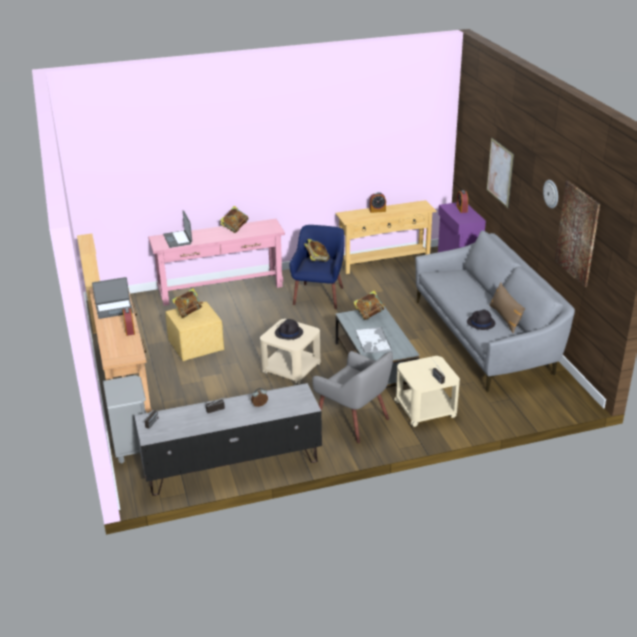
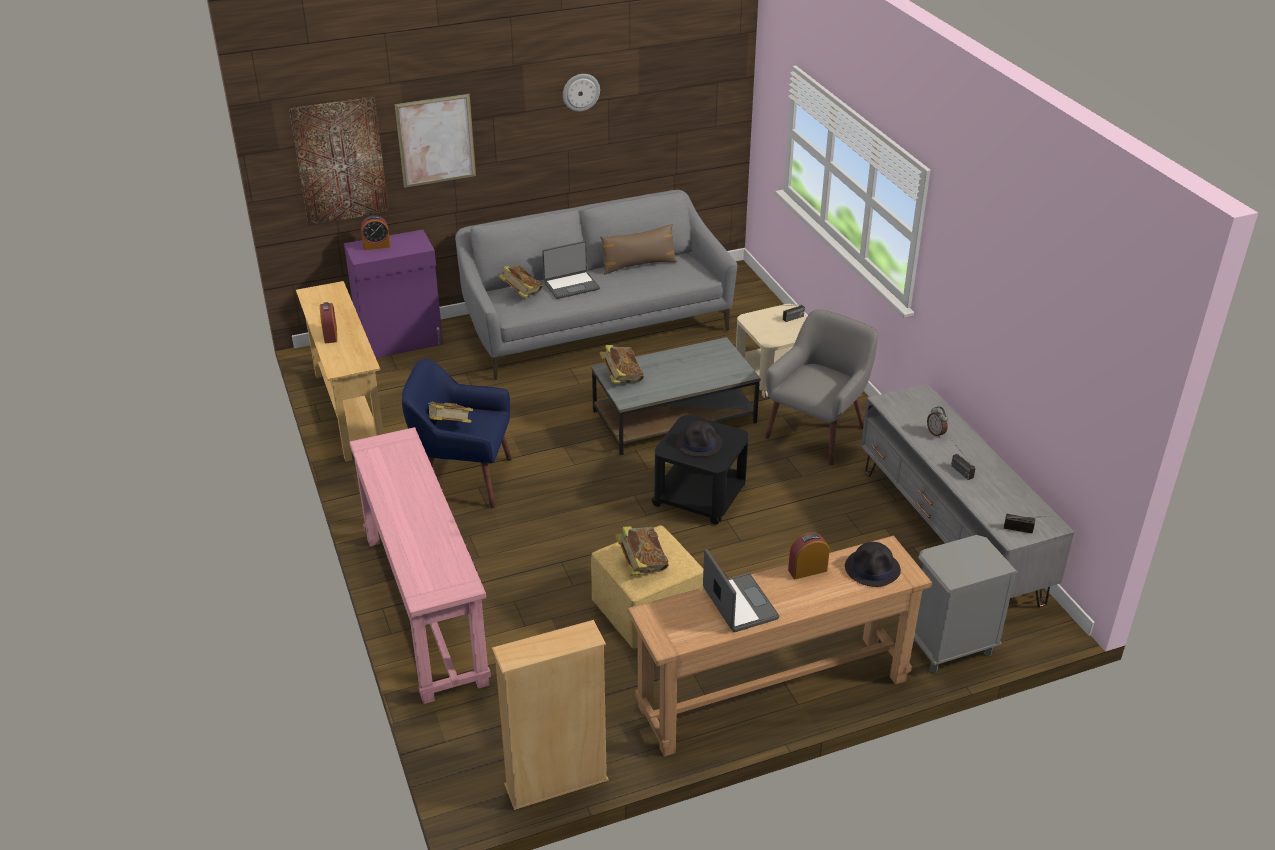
camera: 95 degrees left, 5 degrees up
(178, 239) = (434, 562): laptop -> laptop (571, 285)
(235, 228) = (389, 489): book -> book (521, 294)
(291, 369) = (700, 496): beige side table -> black side table
(373, 341) = (698, 373): tray -> none
(480, 323) = (656, 281): black hat -> black hat (873, 569)
(577, 233) = (651, 105): picture -> picture (340, 161)

